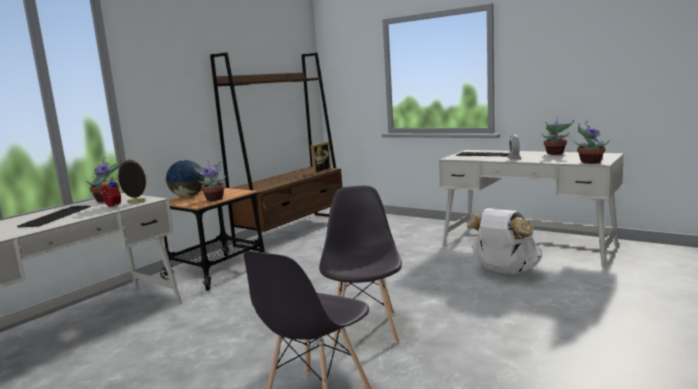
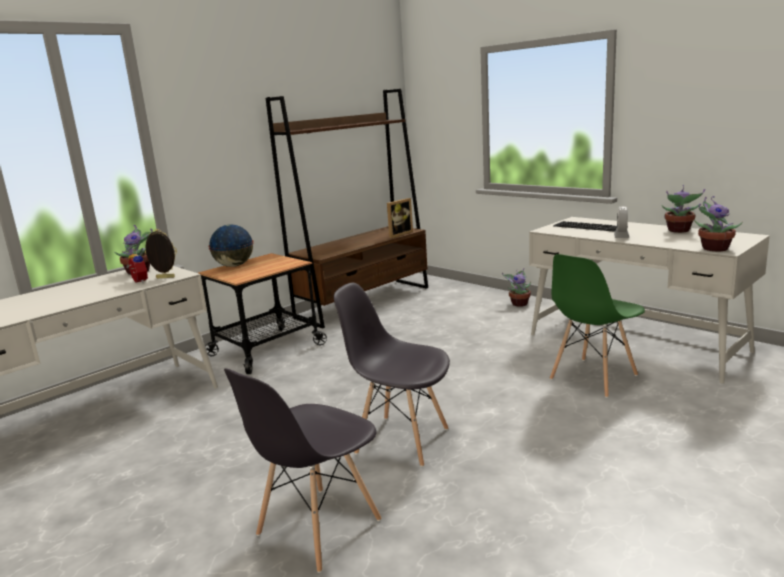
camera: 10 degrees right, 5 degrees up
(55, 216) = (78, 291): keyboard -> none
(214, 199) = (260, 271): potted plant -> potted plant (519, 303)
(365, 328) = (401, 440): grey chair -> grey chair turned 75 degrees counterclockwise
(504, 271) = (593, 377): white backpack -> green chair

